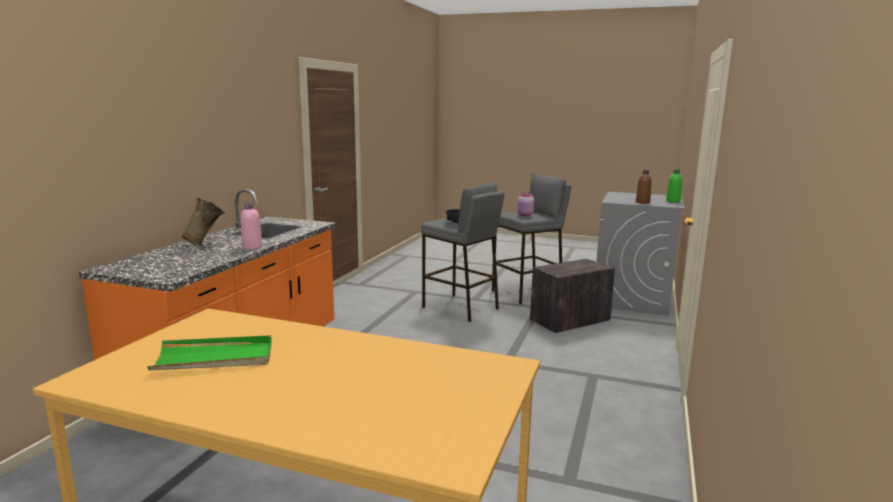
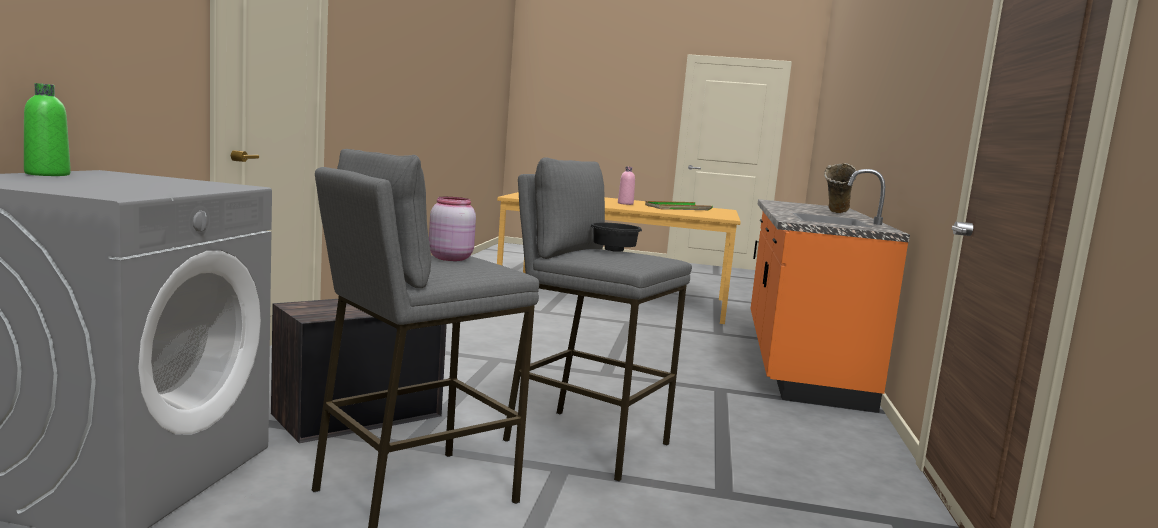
camera: 170 degrees right, 5 degrees down
(252, 247) = (780, 208): pink bottle -> pink bottle (625, 204)
(642, 202) = (155, 179): brown bottle -> none

